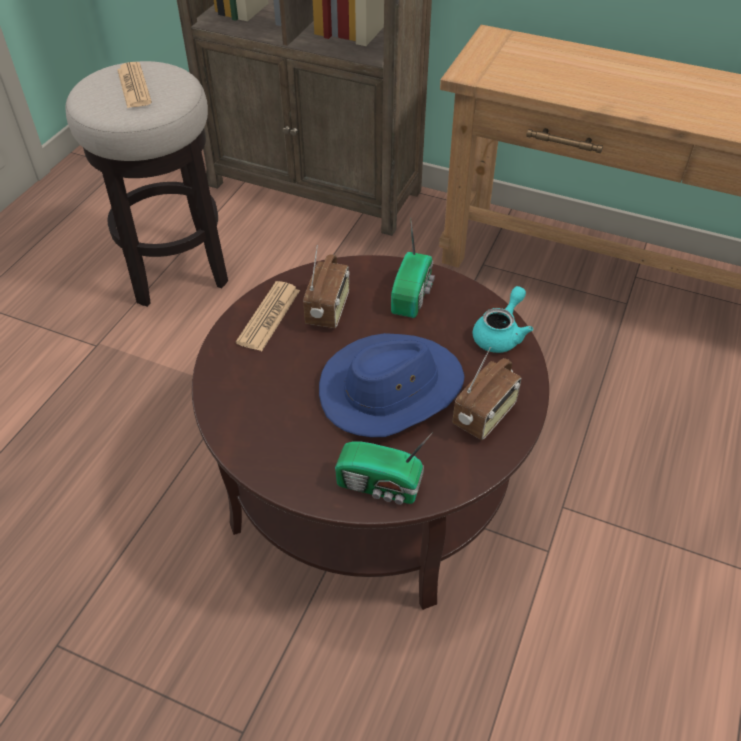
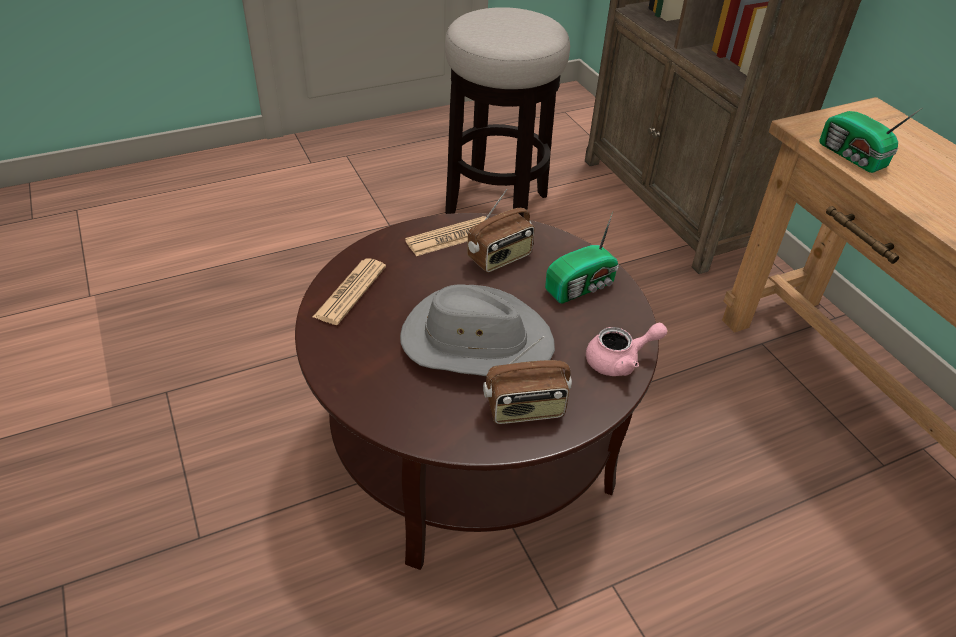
camera: 40 degrees right, 5 degrees down
(134, 86) = (509, 25): newspaper -> newspaper (350, 292)
(380, 486) = (380, 399): radio -> radio (852, 157)
(391, 389) = (475, 340): blue hat -> grey hat
(500, 334) = (619, 361): turquoise teapot -> pink teapot

